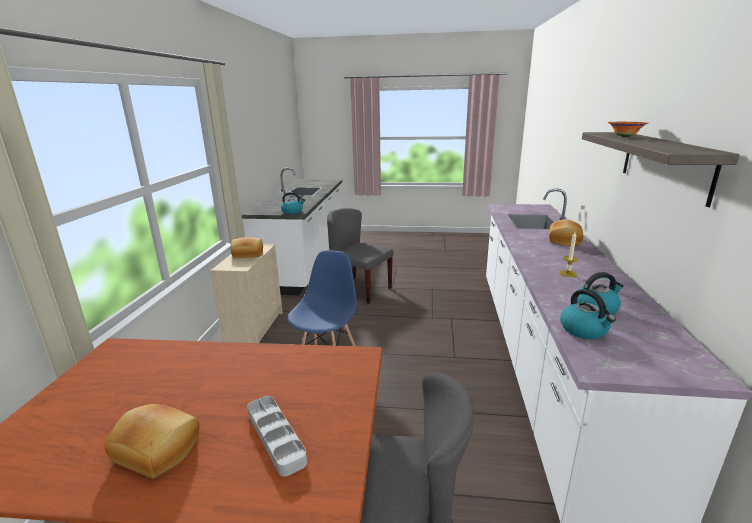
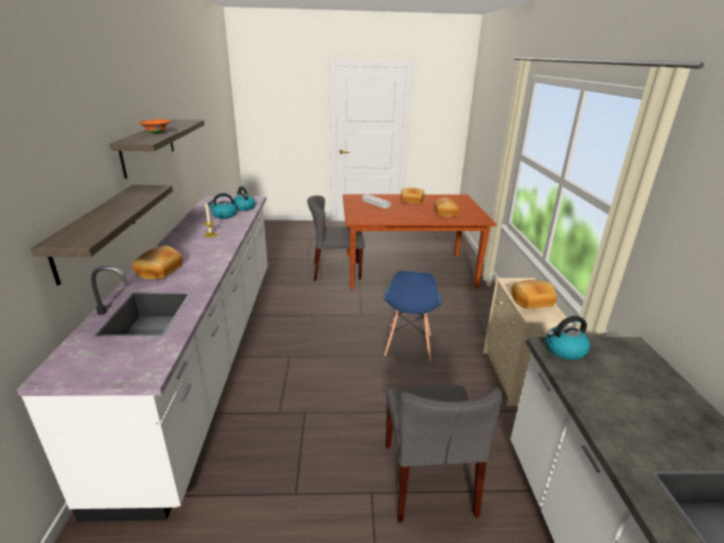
camera: 170 degrees right, 5 degrees up
(152, 376) = (445, 213): none -> bread
(359, 290) = (429, 478): grey chair -> grey chair turned 60 degrees clockwise
(593, 186) = (96, 230): none -> shelf

